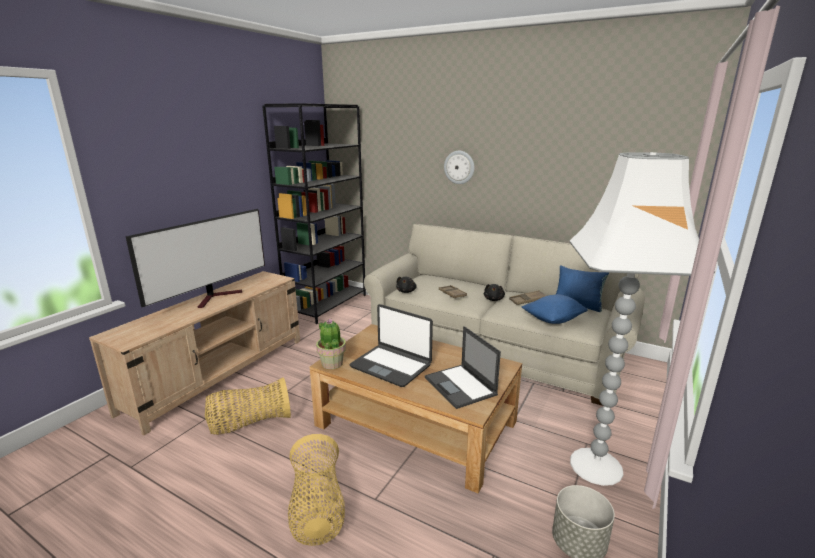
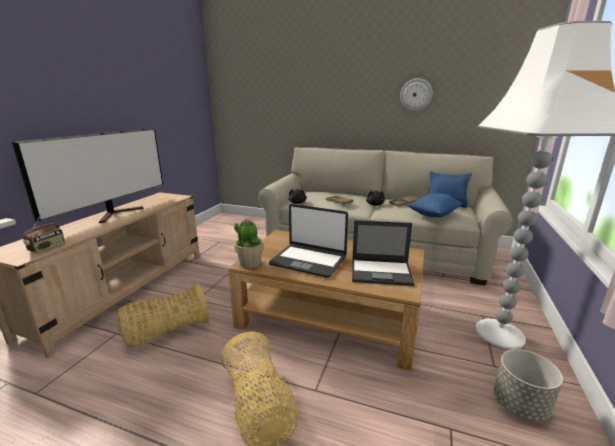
camera: 10 degrees left, 0 degrees up
(149, 334) = (47, 248): none -> radio
(327, 304) = (216, 225): black bookcase -> none
(459, 167) = (333, 95): wall clock -> wall clock (416, 95)
(460, 386) = (381, 272): laptop -> laptop turned 45 degrees counterclockwise

